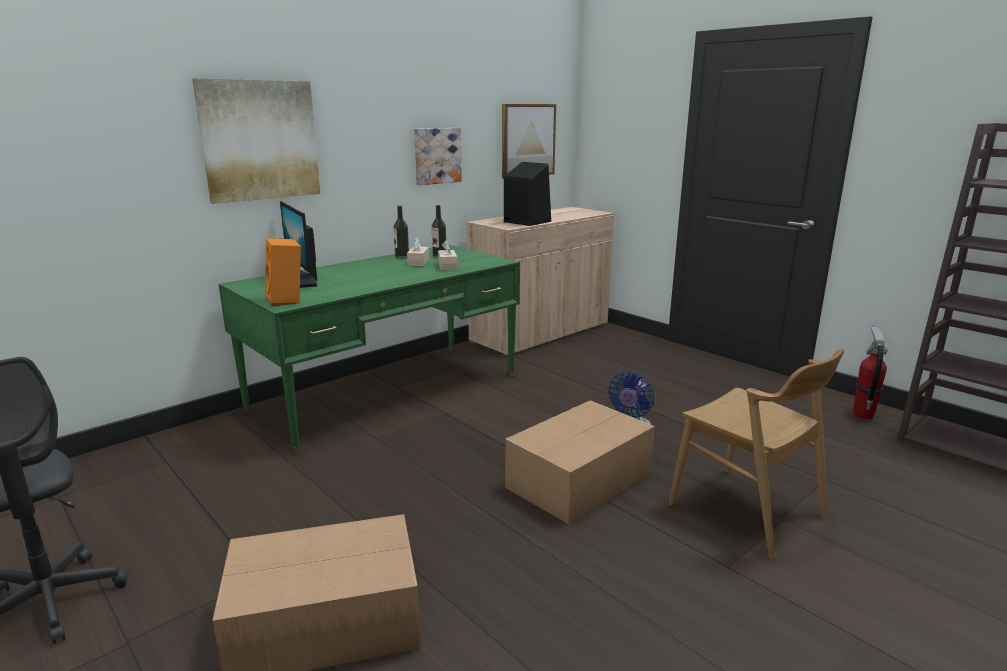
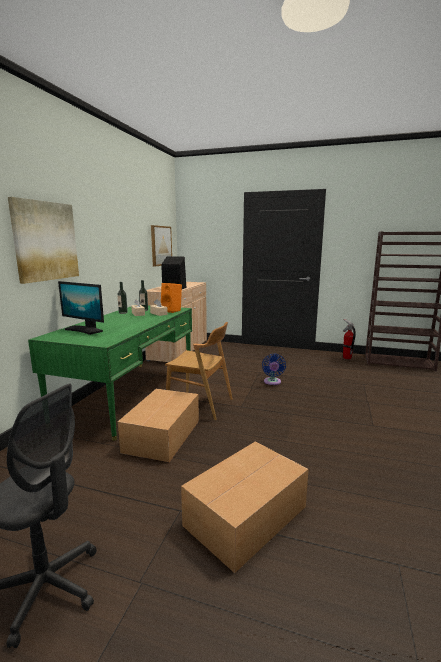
camera: 30 degrees left, 5 degrees down
(287, 300) = (100, 340): orange speaker -> orange speaker (172, 310)
(436, 155) = (127, 253): picture -> none
(581, 479) = (279, 409): cardboard box -> cardboard box (163, 435)
(746, 510) = (353, 403): brown chair -> brown chair (200, 405)

